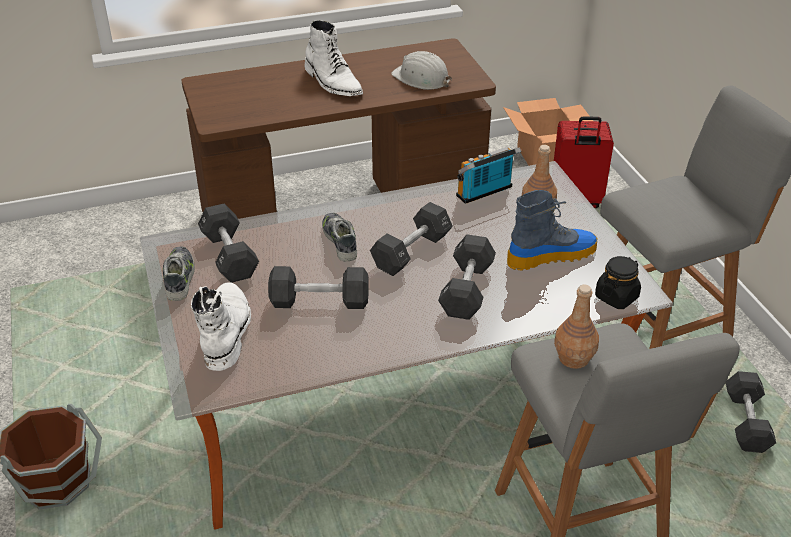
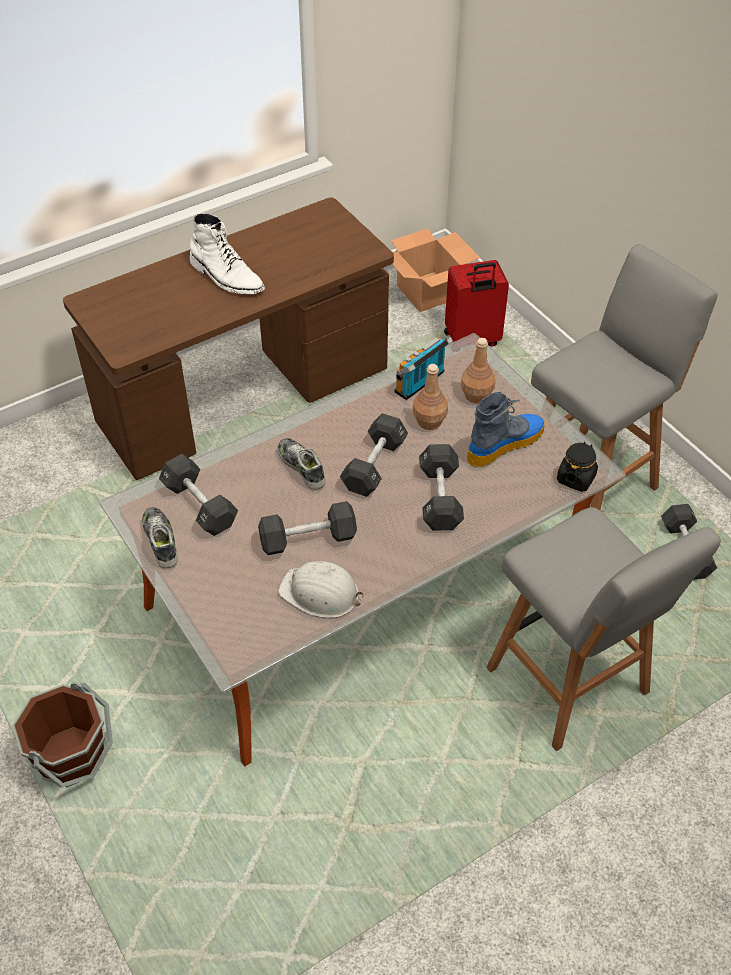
camera: 15 degrees left, 10 degrees up
(226, 331) = (232, 590): white boot -> none
(421, 78) = (316, 256): white hard hat -> white hard hat (320, 593)
(574, 358) = (561, 554): brown bottle -> brown bottle (429, 421)

